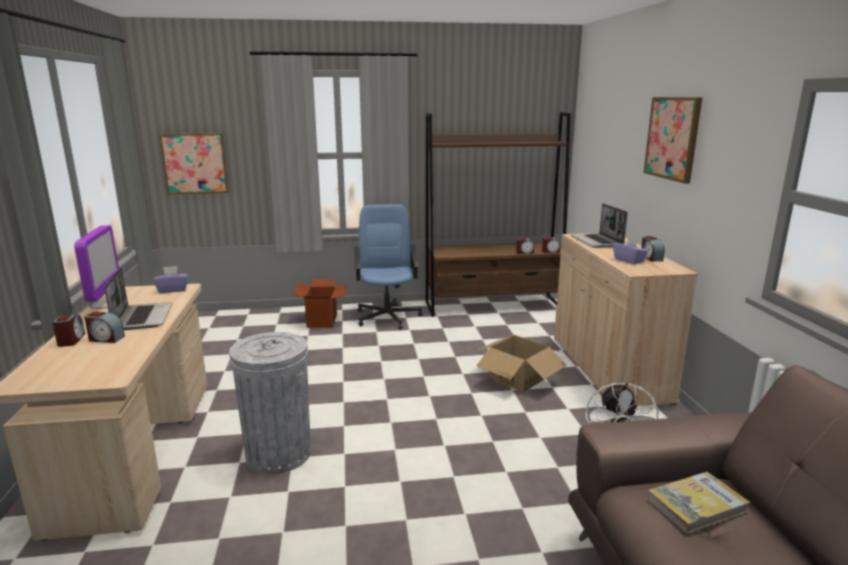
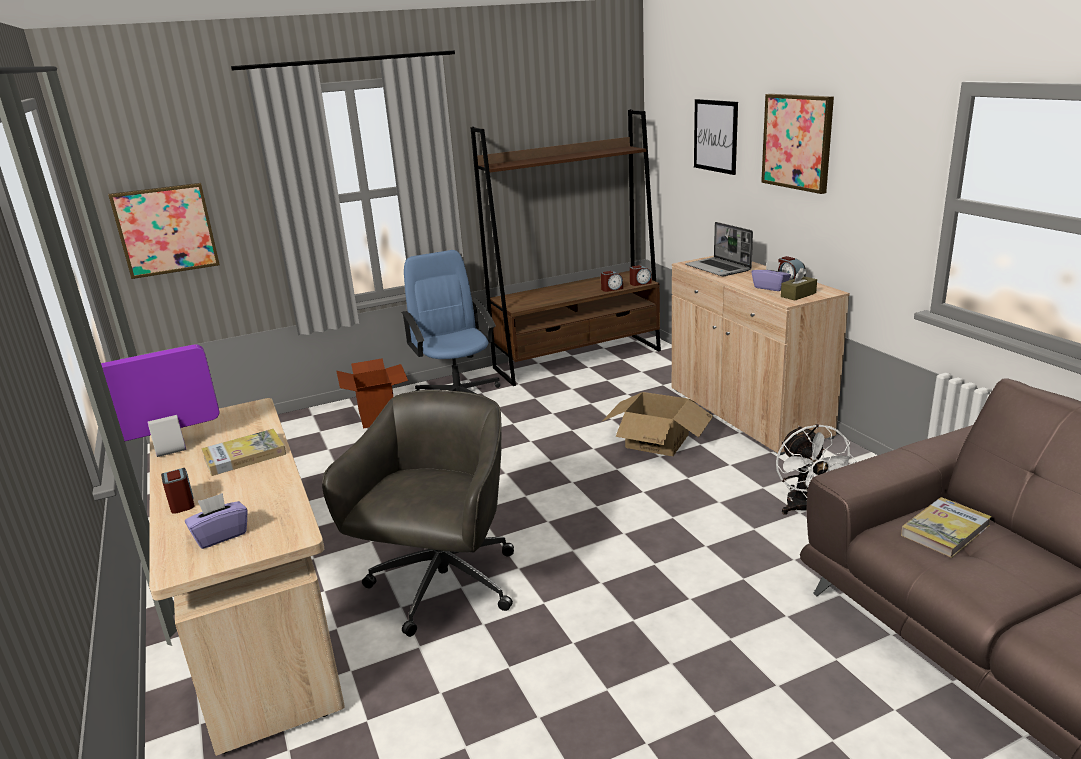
camera: 15 degrees left, 5 degrees up
(104, 305) = (171, 449): monitor -> monitor turned 90 degrees counterclockwise
(106, 339) = (227, 491): alarm clock -> none
(142, 317) = (244, 455): laptop -> book
(173, 290) = (242, 412): purple tissue box -> purple tissue box (221, 535)
(278, 454) = (442, 586): grey trash can -> grey office chair
(617, 134) = (715, 136): none -> picture
(648, 269) = (798, 295): none -> brown tissue box

